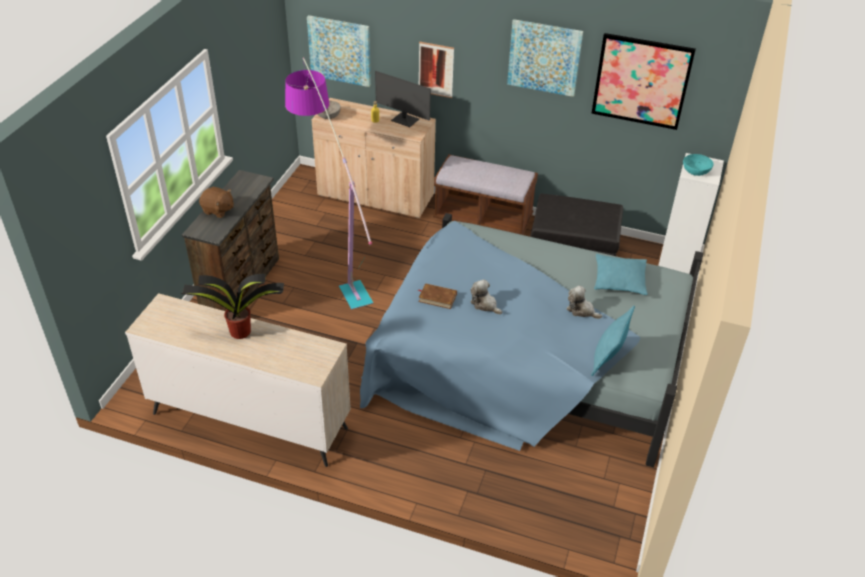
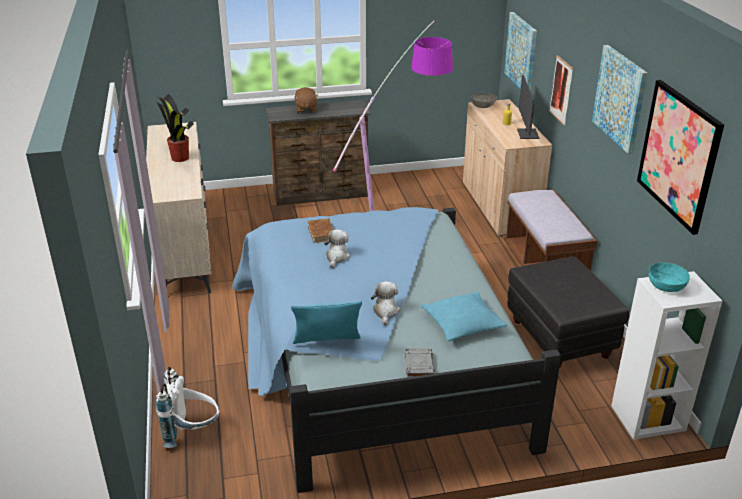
camera: 60 degrees right, 10 degrees down
(547, 509) = (192, 433): none -> white backpack
(656, 322) = (419, 365): none -> grey book

